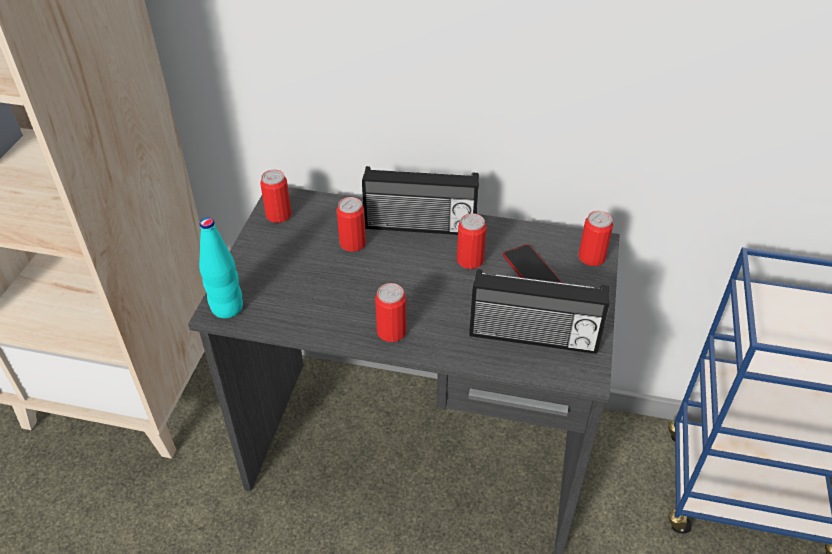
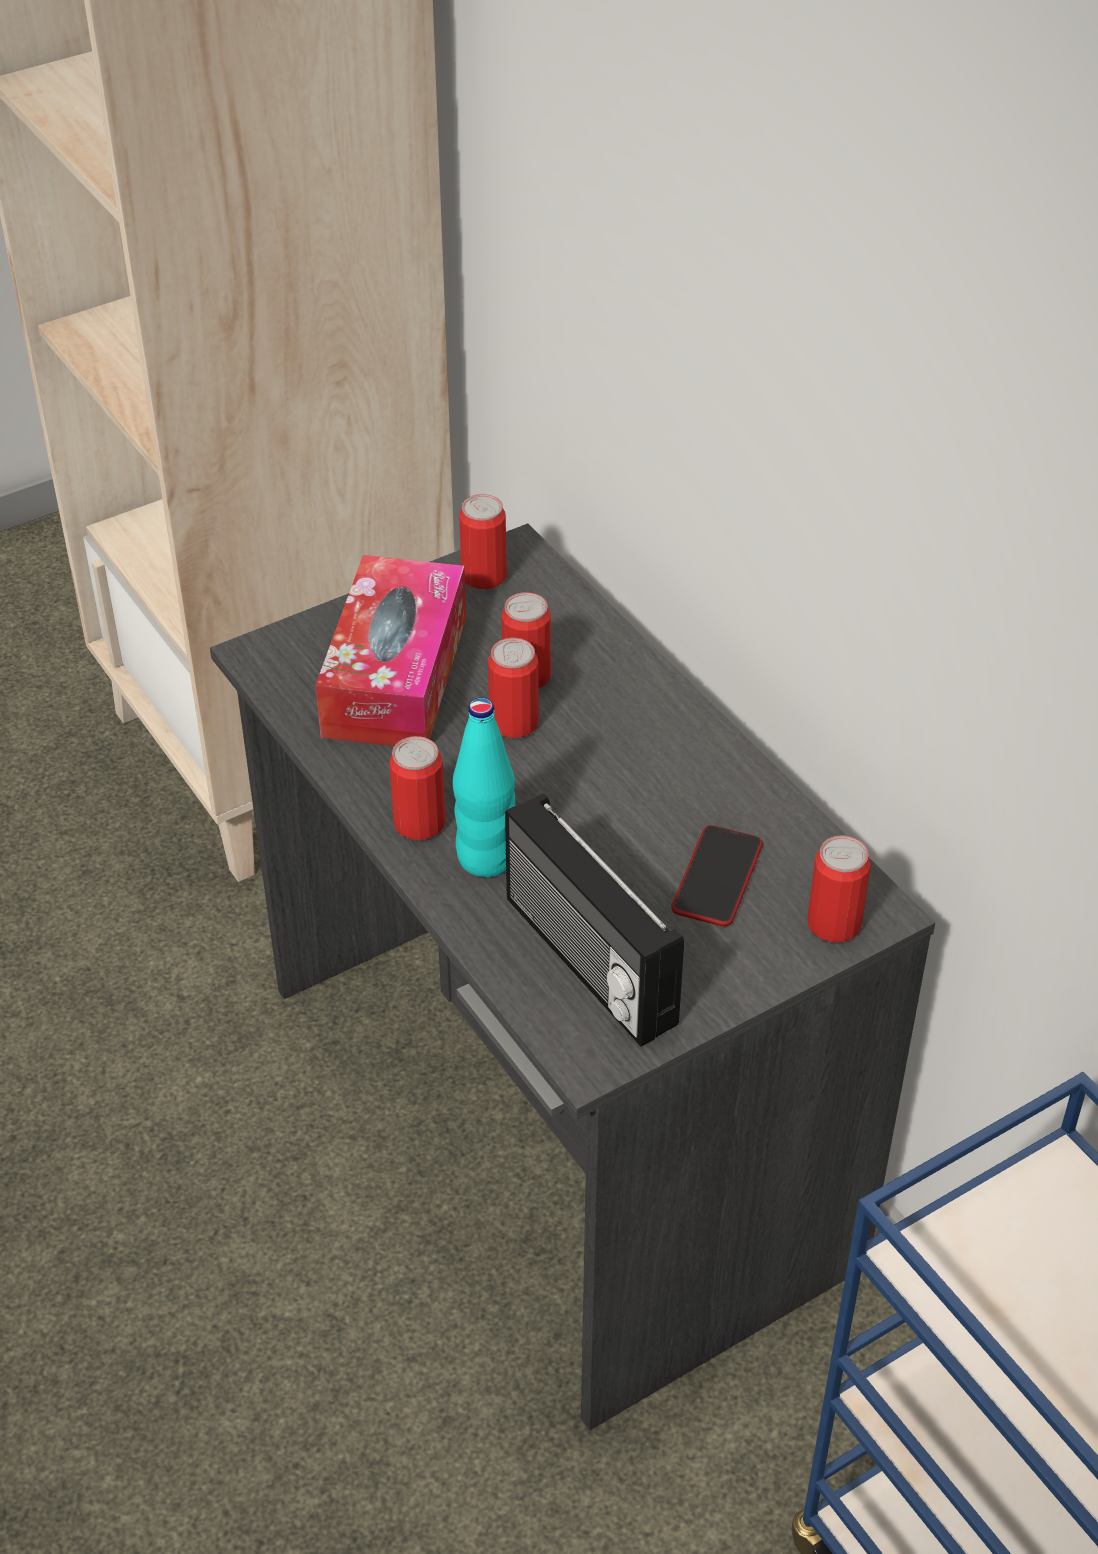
camera: 45 degrees right, 0 degrees up
(227, 308) = (273, 657): turquoise bottle -> turquoise bottle (486, 858)
(296, 279) = (395, 675): none -> tissue box
(420, 227) = (648, 713): radio -> none
(470, 260) = (649, 805): can -> can (514, 723)

